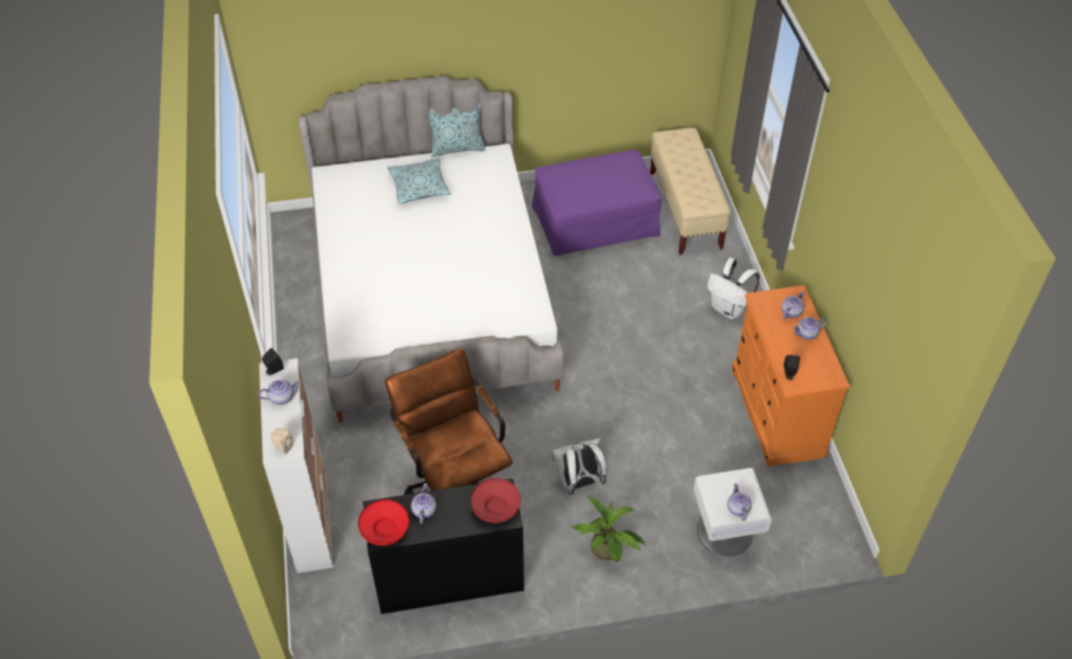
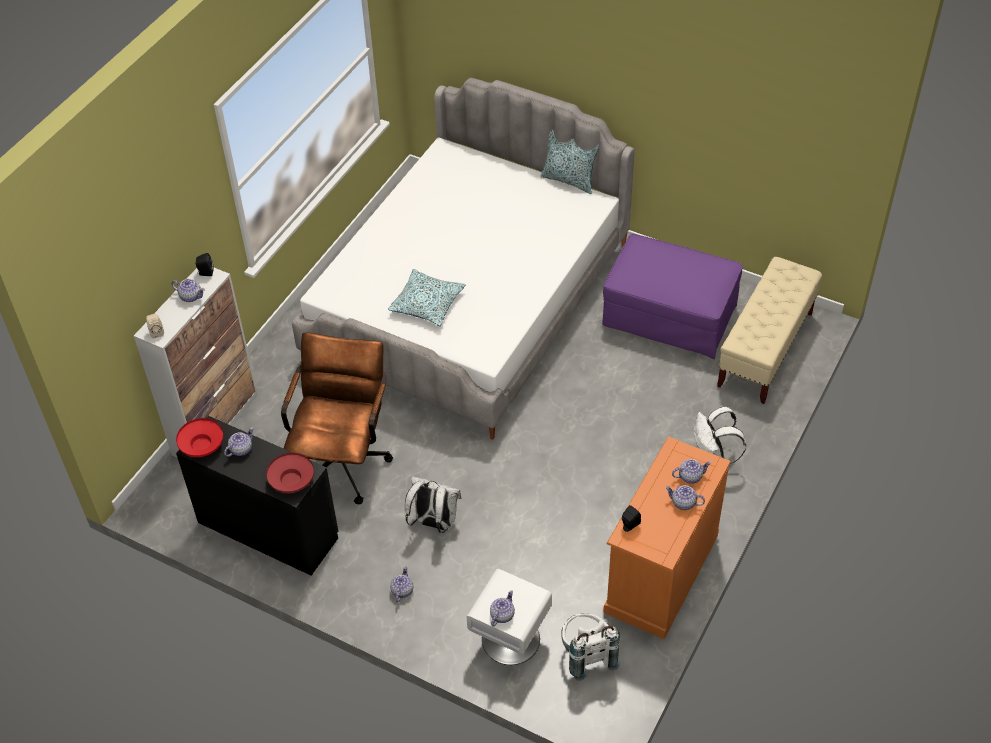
camera: 40 degrees right, 0 degrees up
(419, 187) = (504, 197): pillow -> pillow (427, 303)
(608, 552) = (402, 590): potted plant -> teapot
(788, 505) = (586, 655): none -> white backpack

